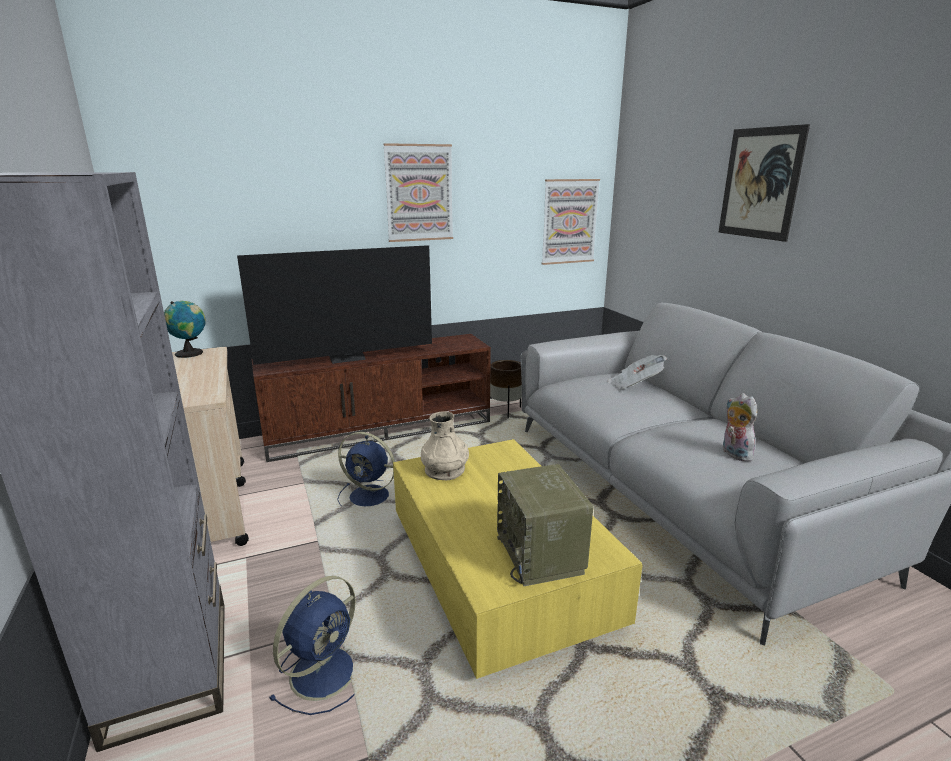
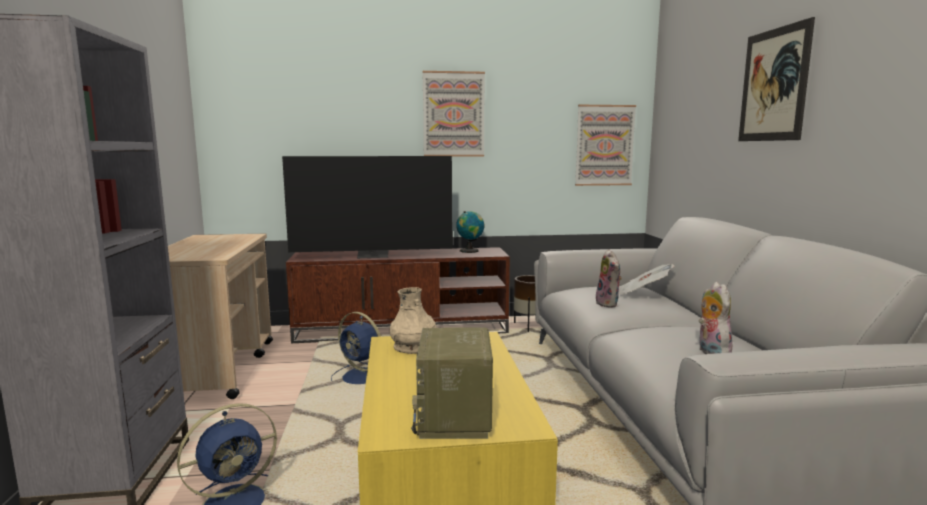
camera: 15 degrees right, 10 degrees down
(191, 353) = (235, 235): globe -> globe (470, 251)
(614, 401) = (609, 304): none -> plush toy

